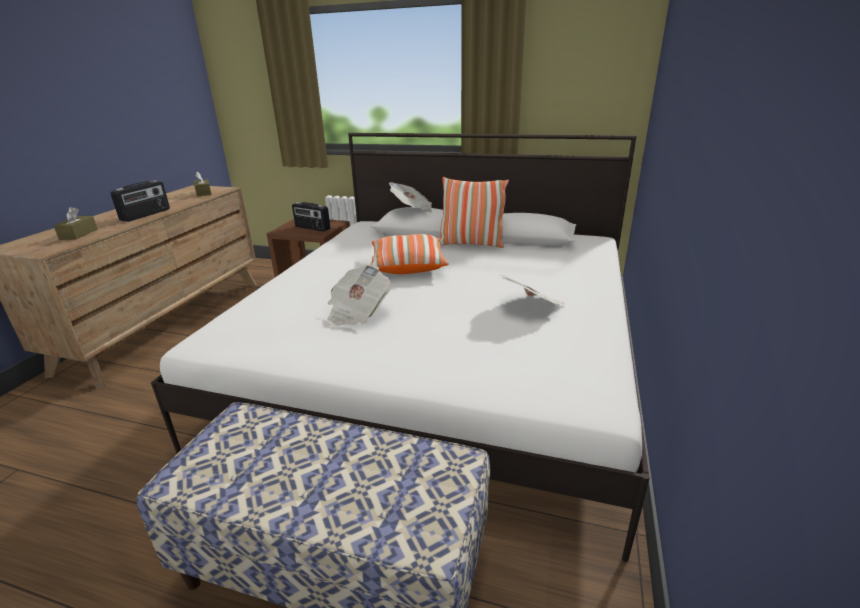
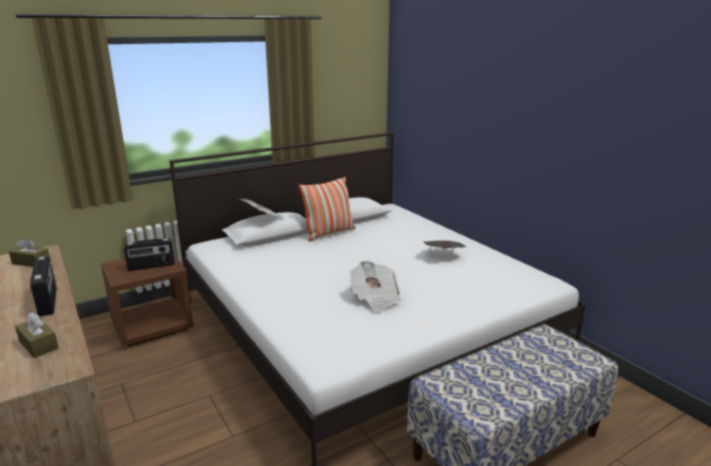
camera: 50 degrees left, 5 degrees down
(407, 266) = (327, 261): pillow -> none

